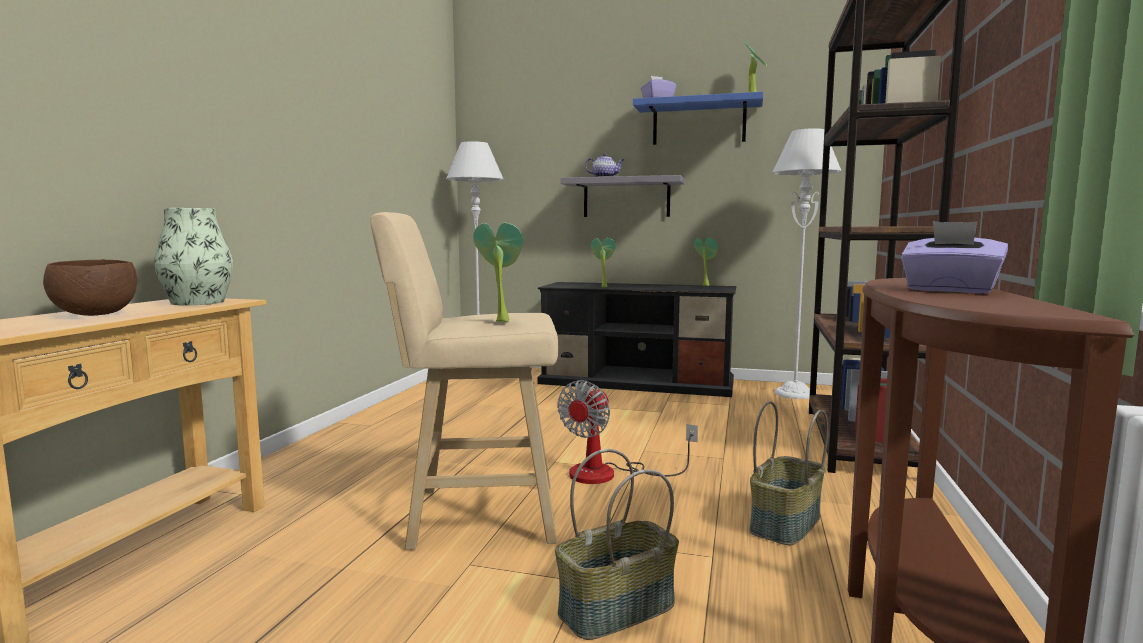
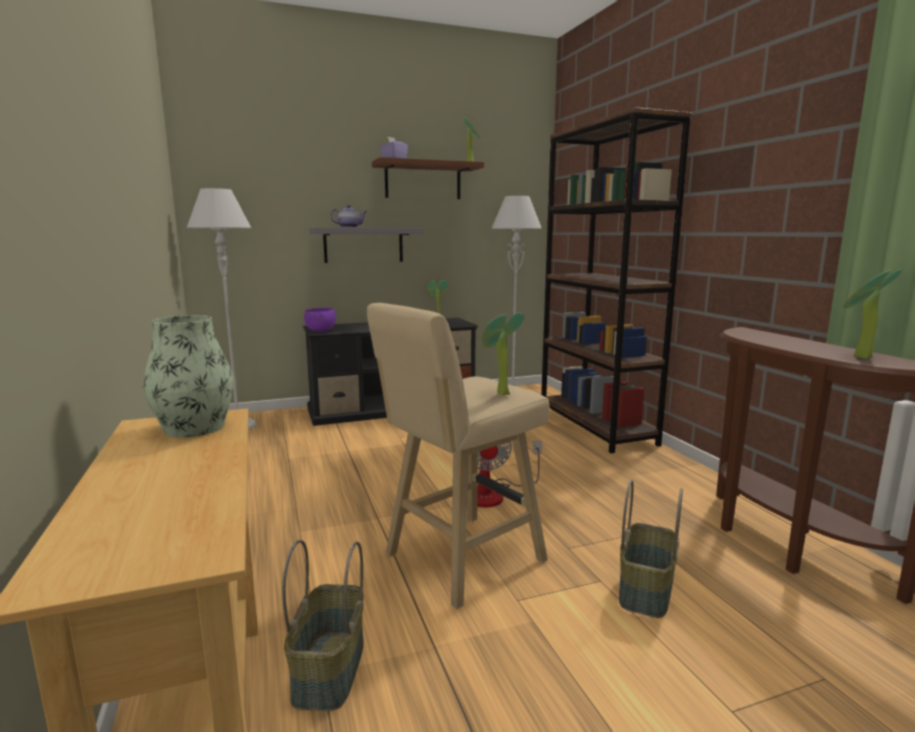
camera: 35 degrees left, 5 degrees up
(98, 315) = (171, 474): brown bowl -> none
(557, 285) = (321, 331): none -> purple bowl
(603, 287) = (365, 329): potted plant -> potted plant (858, 357)
(699, 123) = (423, 181): blue shelf -> brown shelf
(786, 524) = (641, 497): basket -> basket (330, 670)
(950, 290) = (809, 345): purple tissue box -> none

